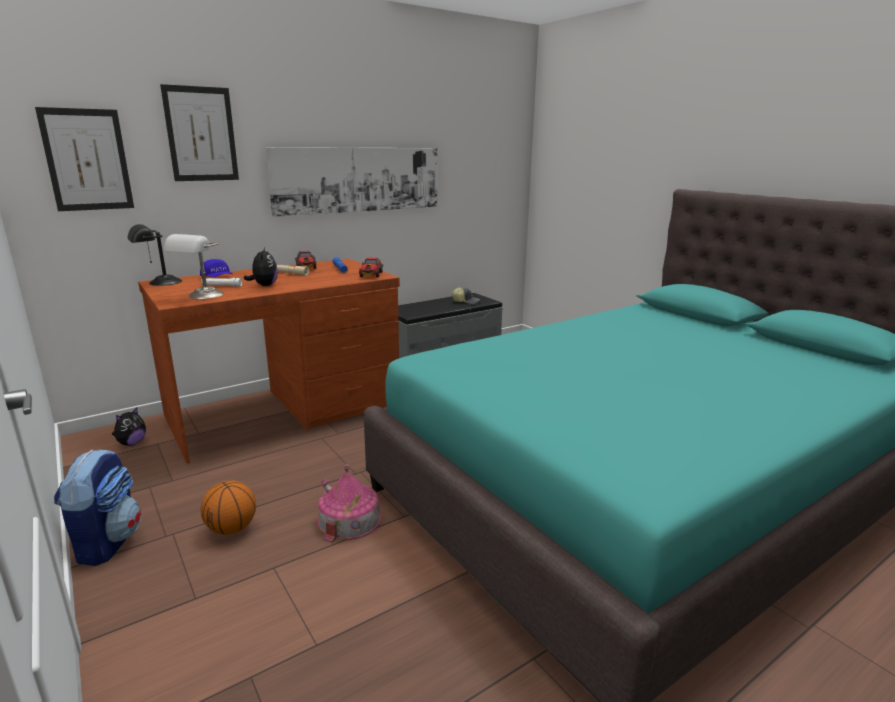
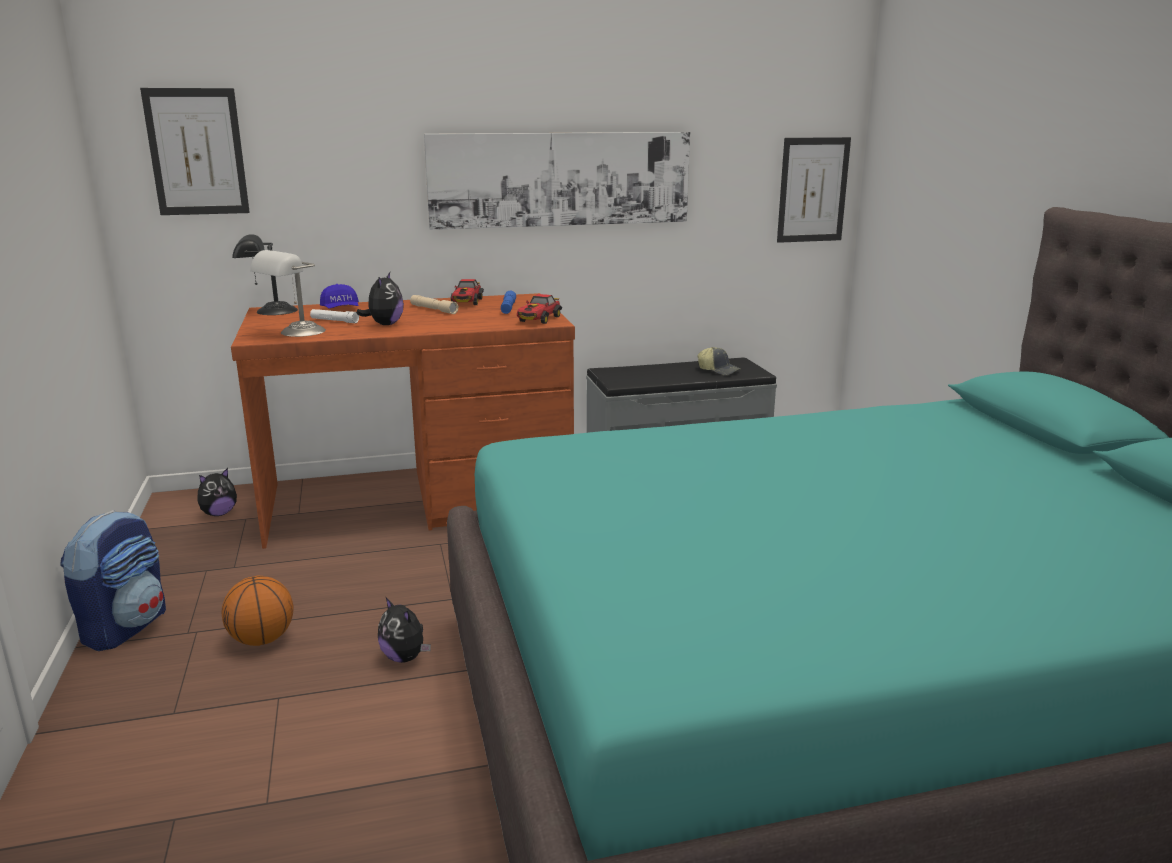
camera: 20 degrees right, 0 degrees up
(201, 134) = (338, 117): picture -> picture (813, 190)
(349, 519) = (405, 657): toy house -> plush toy

